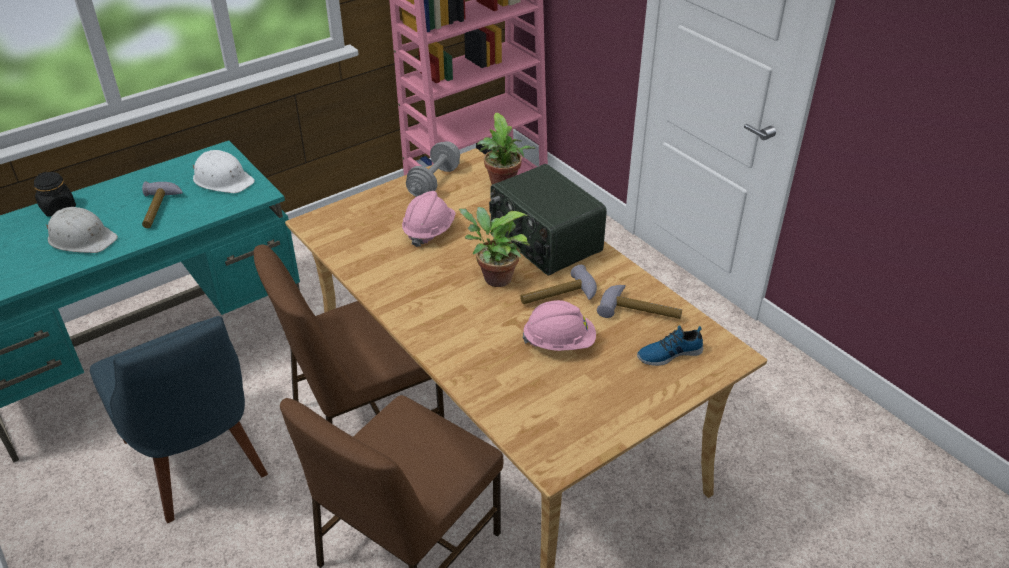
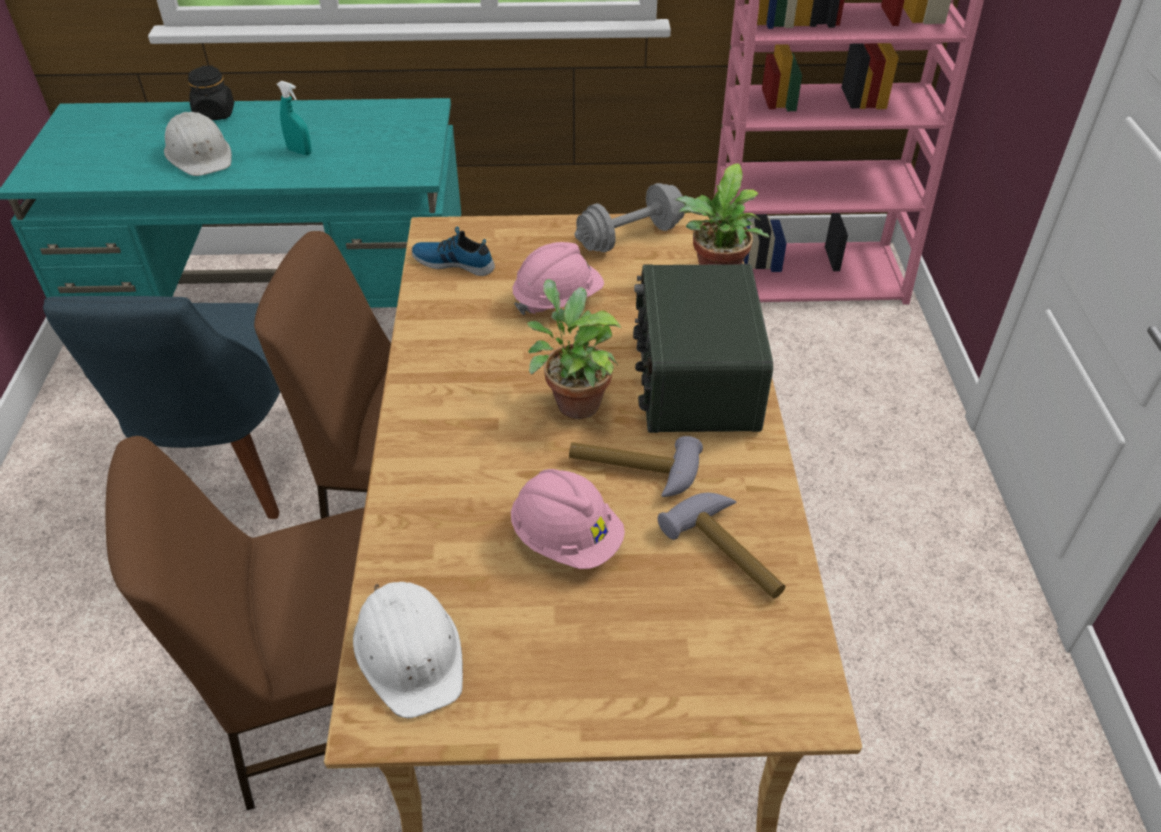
camera: 35 degrees right, 5 degrees up
(159, 209) = (300, 152): hammer -> turquoise spray bottle
(223, 179) = (396, 141): white hard hat -> white hard hat (410, 651)
(669, 353) = (707, 644): shoe -> shoe (454, 262)

